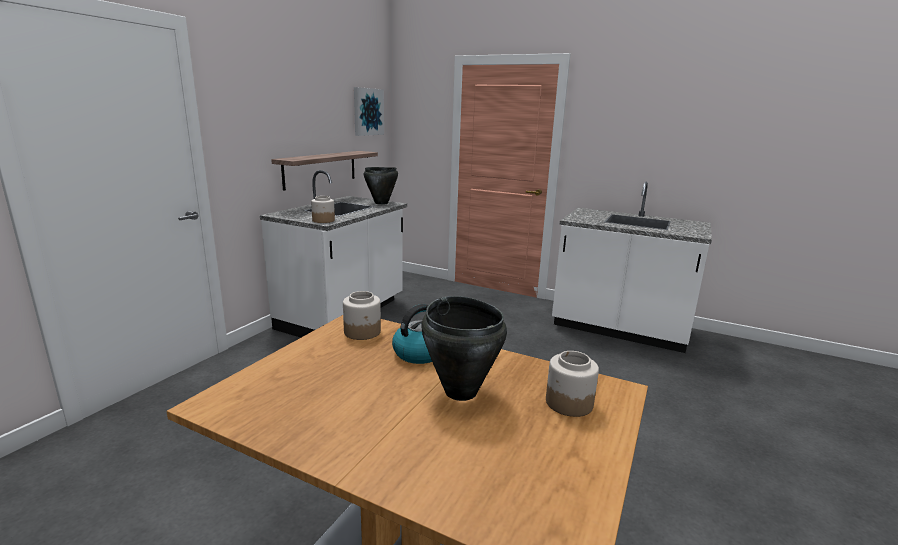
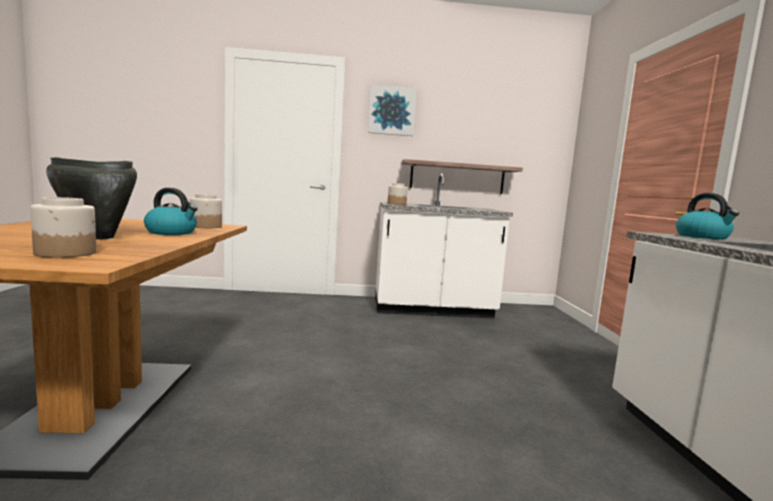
camera: 60 degrees right, 10 degrees down
(368, 112) = (534, 132): picture -> picture (392, 111)
(381, 203) = (489, 210): black cooking pot -> none
(584, 216) = (703, 237): none -> kettle

